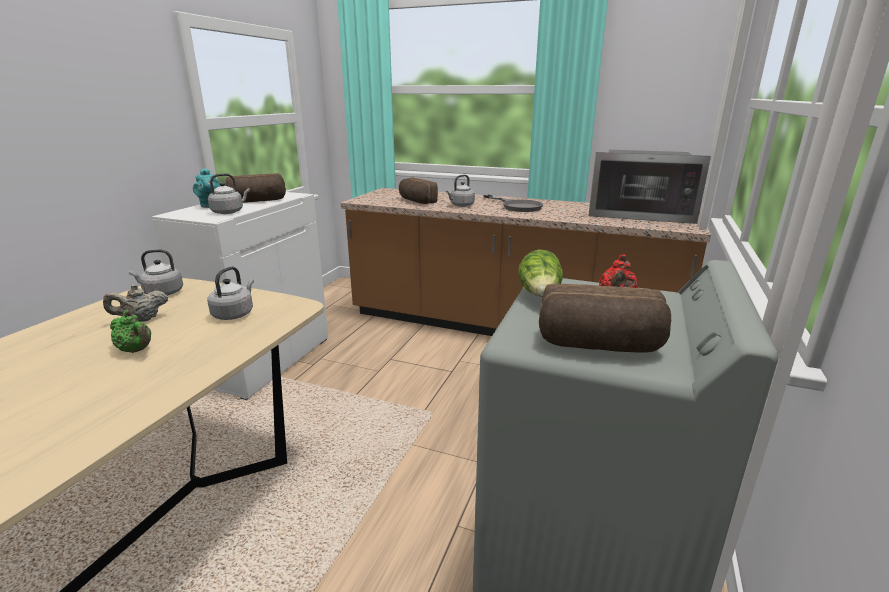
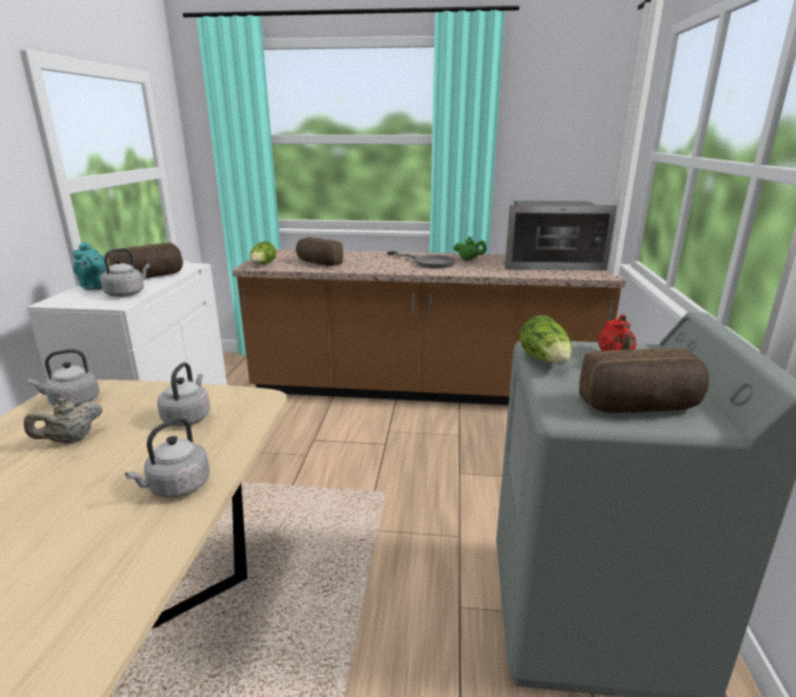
camera: 15 degrees left, 0 degrees up
(136, 350) = (94, 479): green teapot -> green teapot (469, 259)
(368, 200) = (263, 265): none -> lettuce
(461, 205) = (370, 265): grey kettle -> grey kettle (177, 487)

